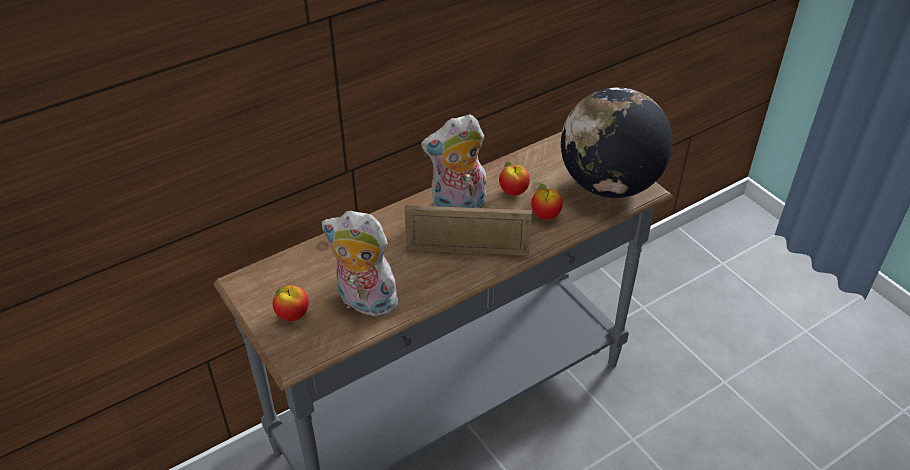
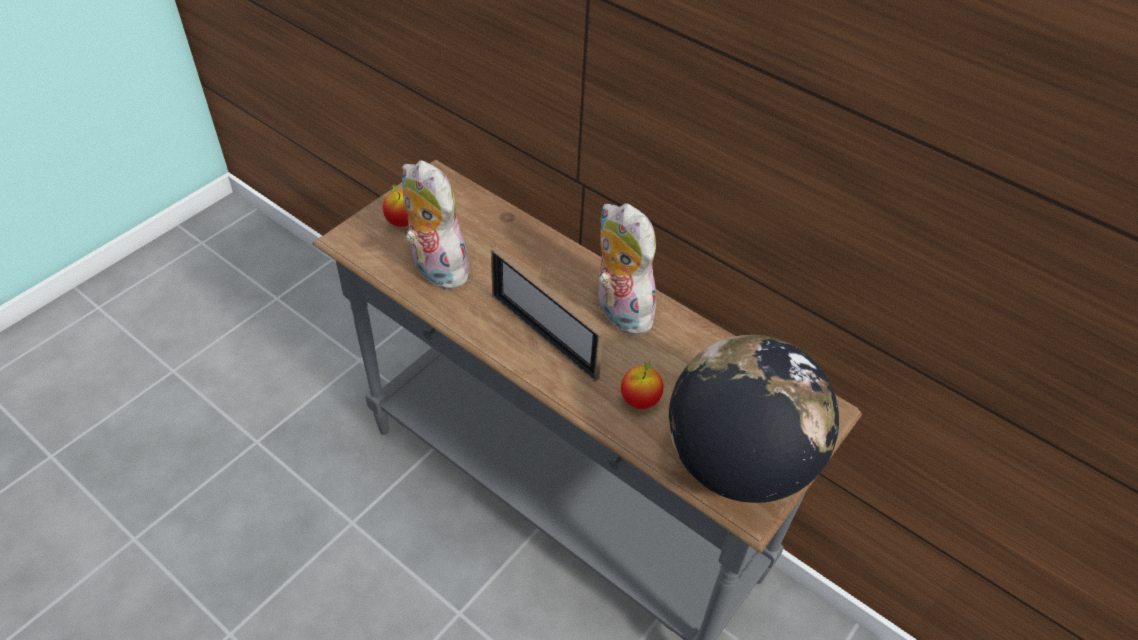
camera: 70 degrees right, 5 degrees up
(364, 302) = (435, 268): plush toy -> plush toy turned 45 degrees counterclockwise
(467, 251) = (544, 336): picture frame -> picture frame turned 150 degrees clockwise
(513, 192) = (669, 359): apple -> none

